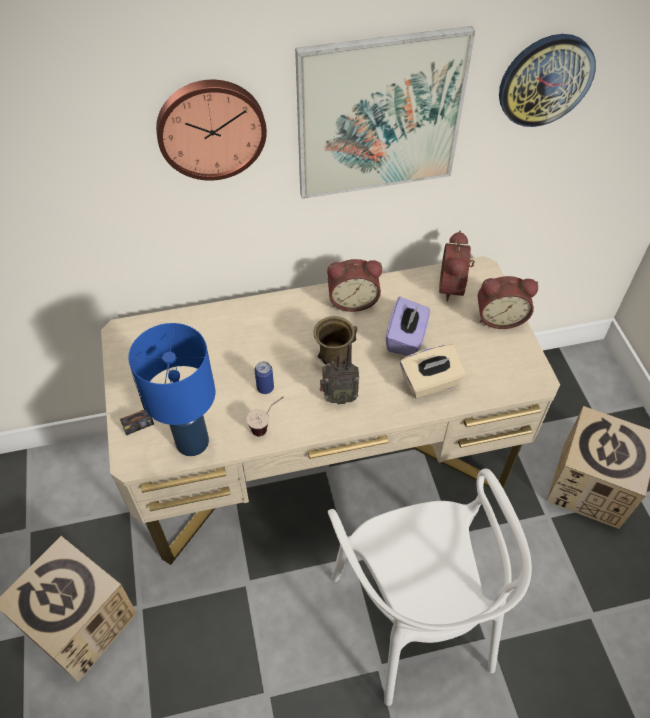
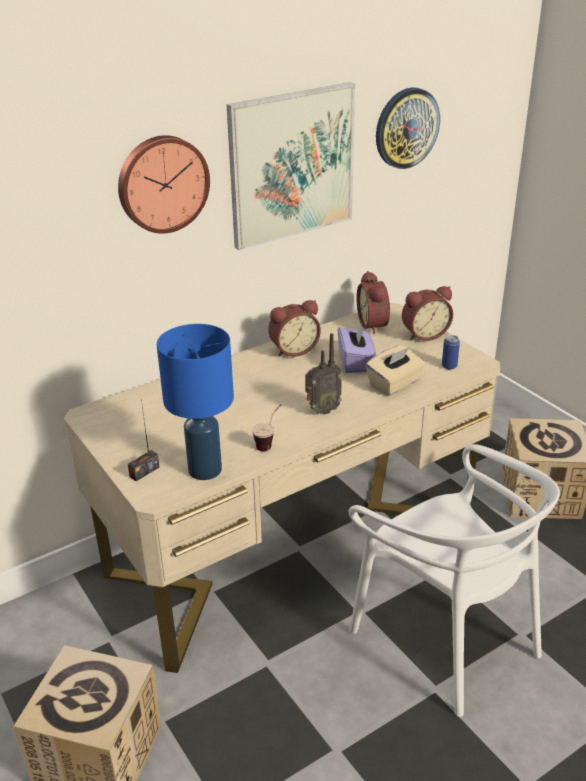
camera: 20 degrees left, 20 degrees down
(265, 388) = (251, 419): can -> can (449, 366)
(333, 357) = (300, 387): brown mug -> none

